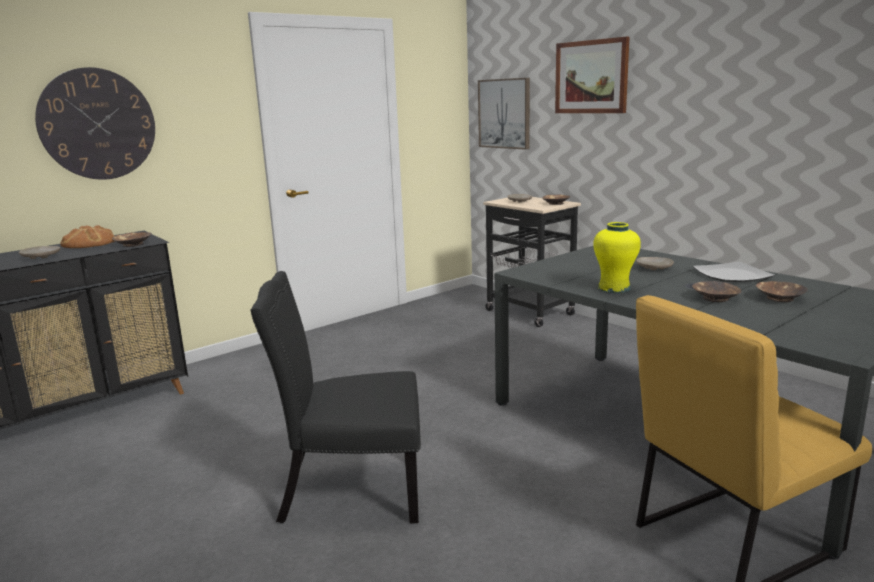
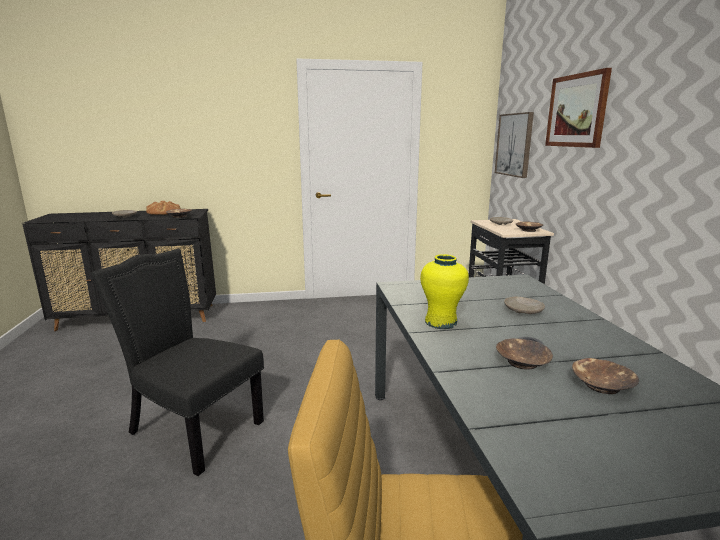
camera: 30 degrees right, 0 degrees up
(97, 124) = (183, 135): wall clock -> none
(732, 275) = (596, 340): plate -> none

